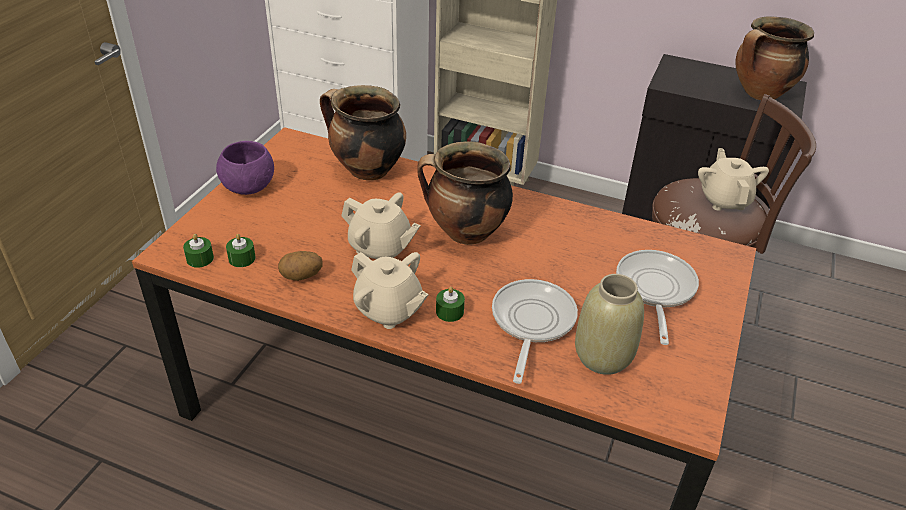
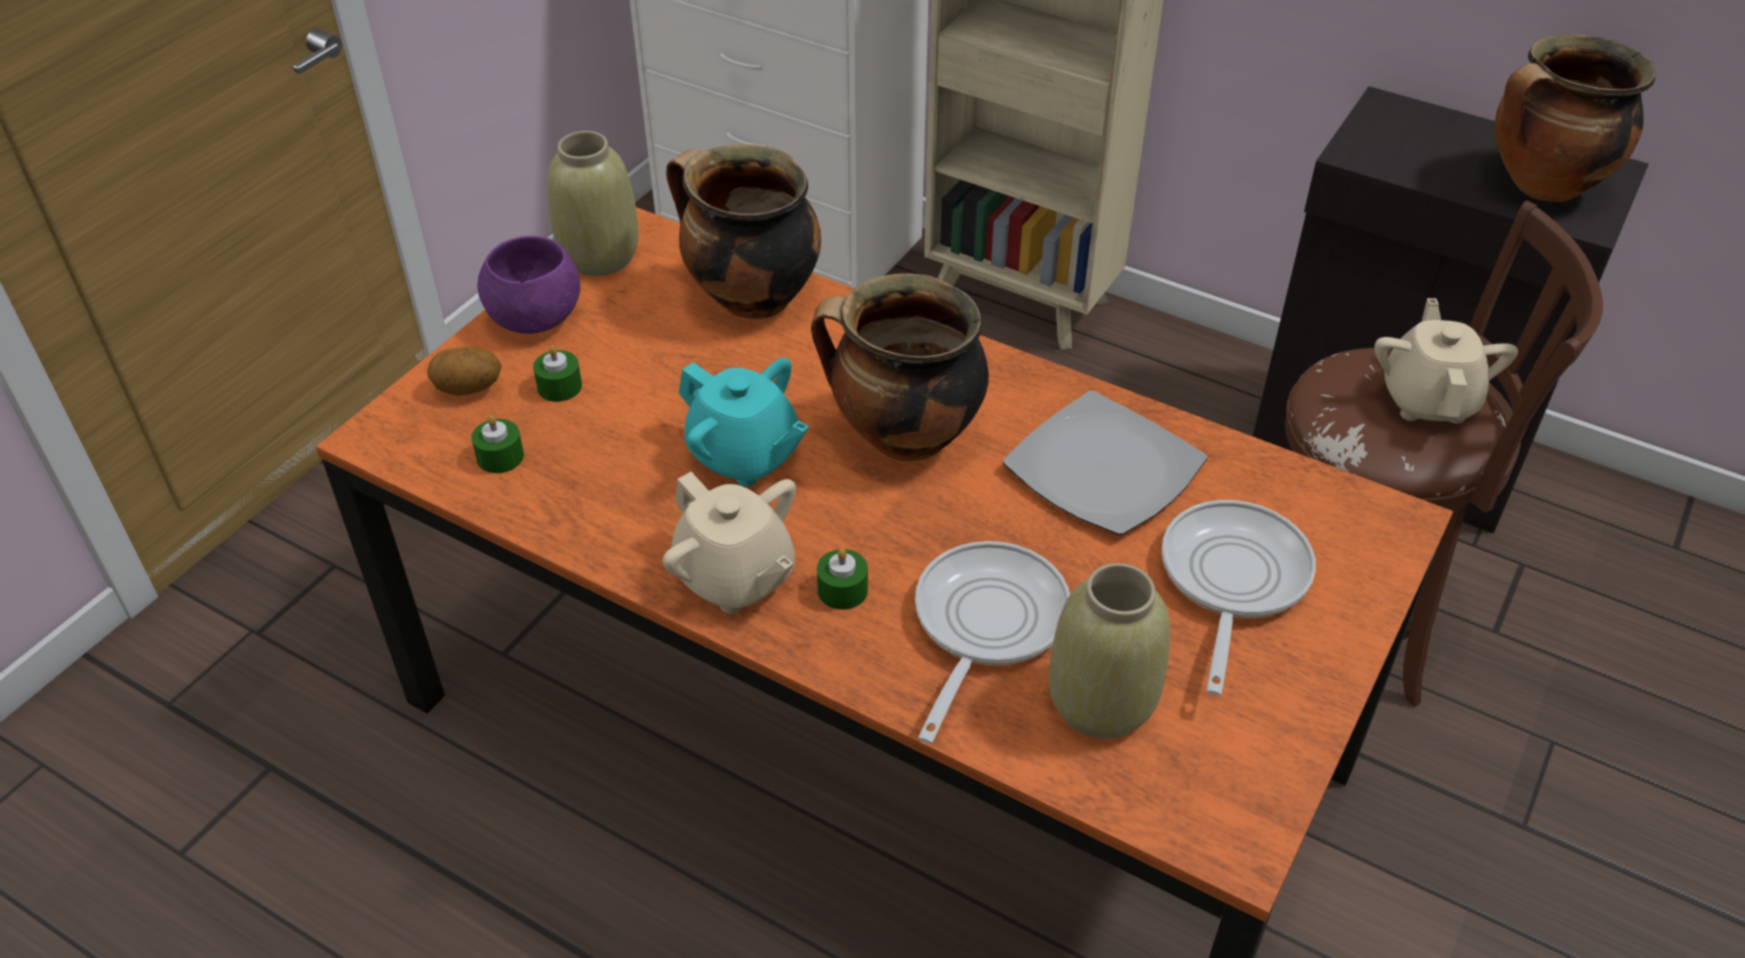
camera: 10 degrees right, 5 degrees up
(200, 258) = (429, 451): green candle -> green candle (559, 386)
(279, 154) = (600, 256): none -> beige vase
(301, 277) = (596, 501): potato -> potato (468, 390)
(380, 248) = (745, 456): beige teapot -> turquoise teapot
(575, 241) = (1105, 469): none -> plate

